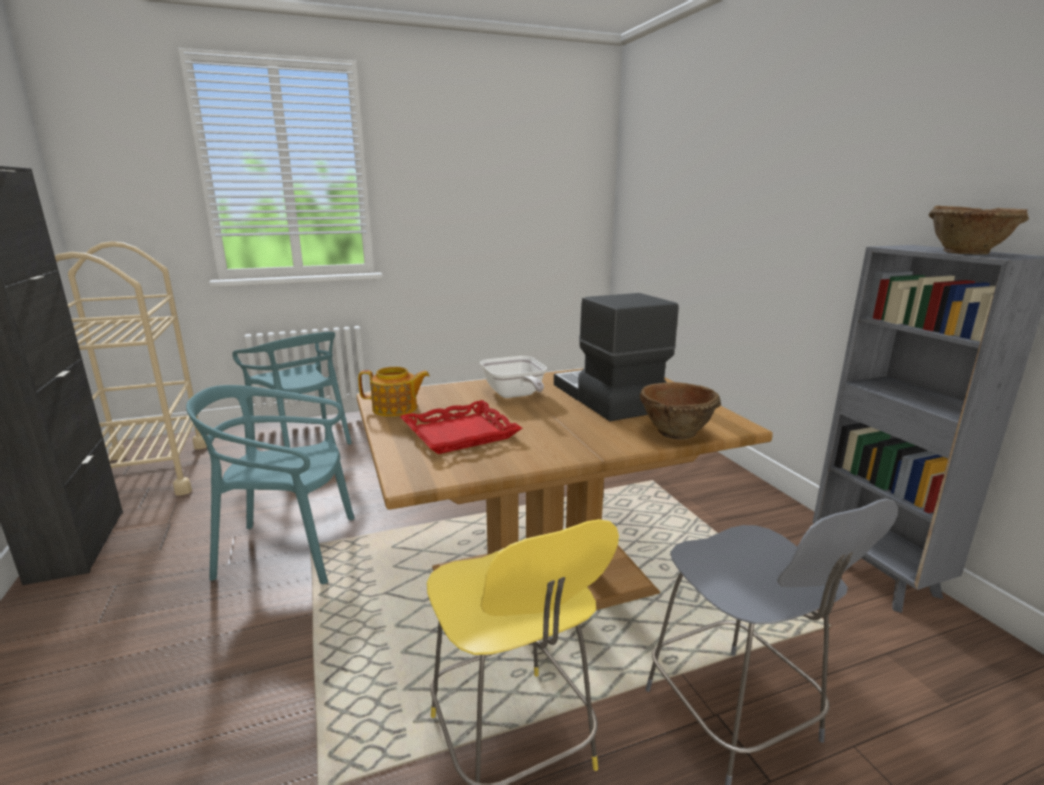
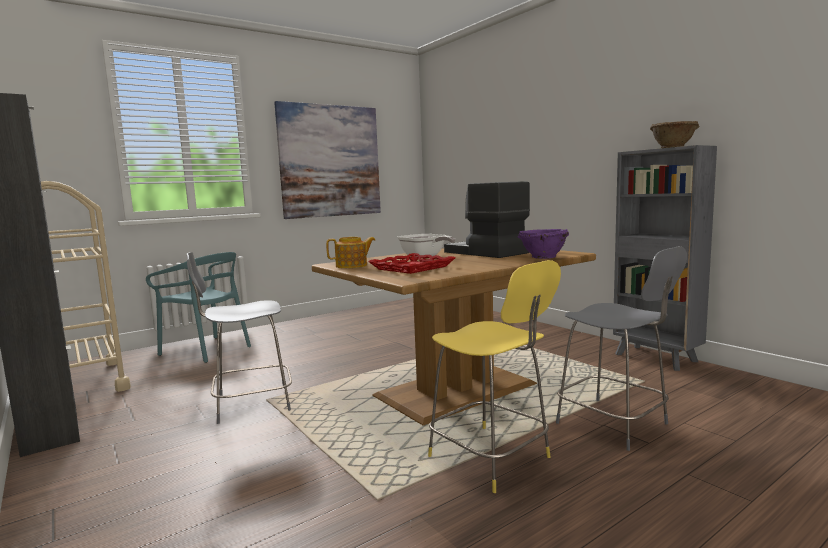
camera: 15 degrees left, 10 degrees down
(289, 550) = (250, 404): turquoise chair -> grey stool
(480, 205) = (330, 161): none -> picture
(675, 432) = (542, 257): brown bowl -> purple bowl

